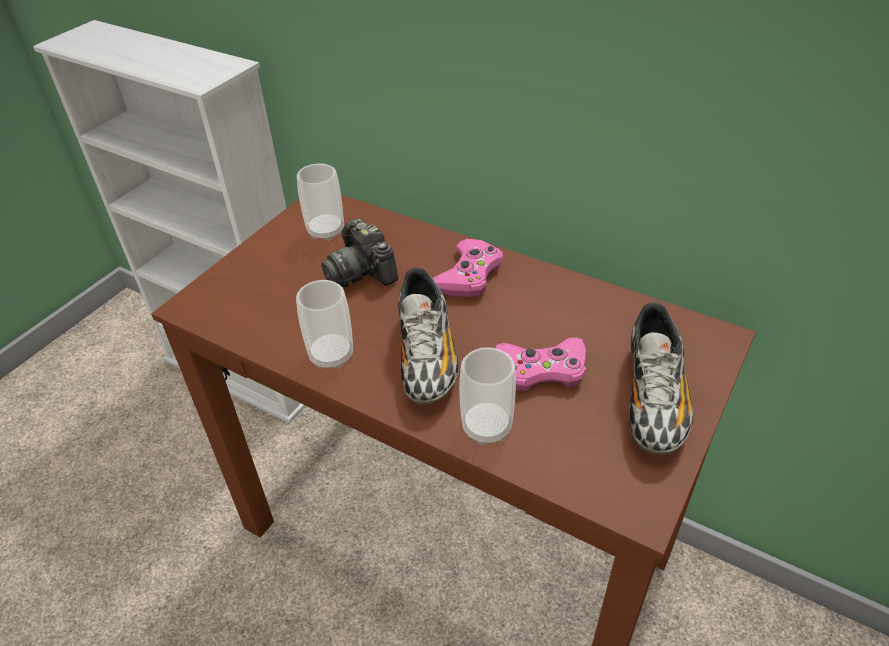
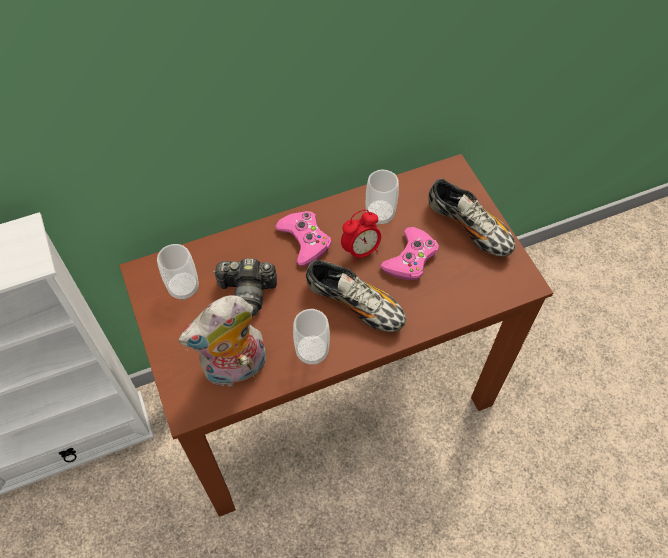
camera: 55 degrees left, 15 degrees up
(261, 312) = (235, 369): none -> plush toy
(486, 427) = (430, 310): cup -> cup (380, 214)
(504, 322) = (361, 251): none -> alarm clock

